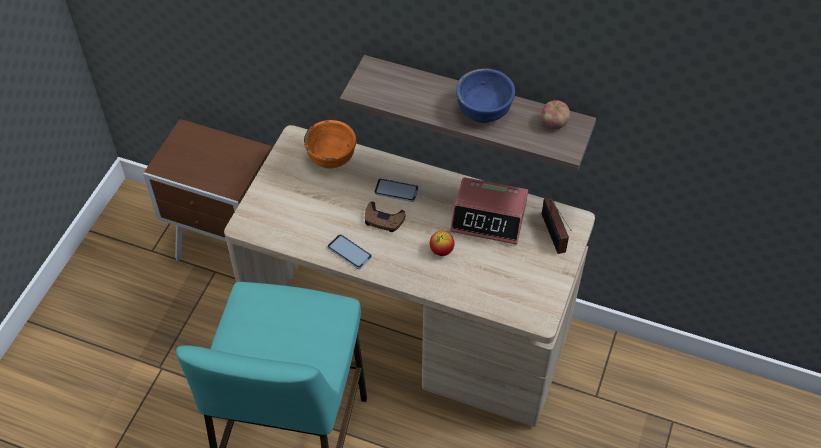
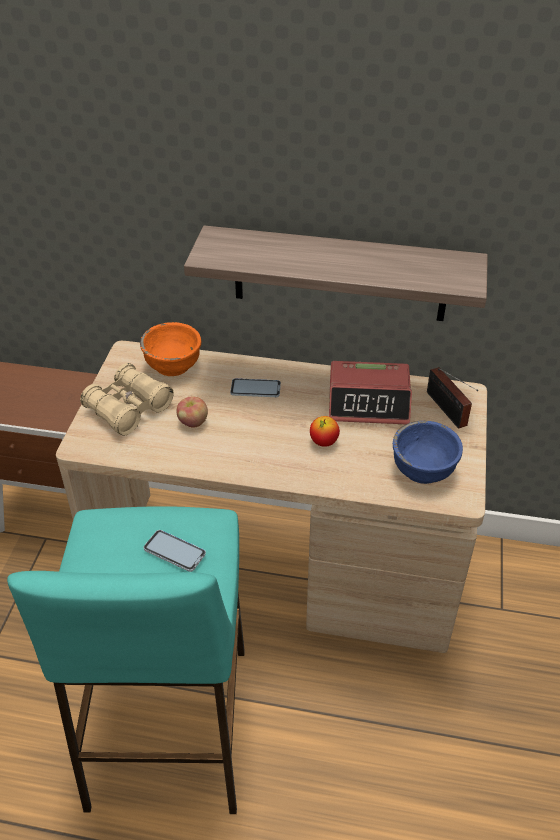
camera: 10 degrees left, 10 degrees down
(288, 196) = (129, 408): none -> beige binoculars
(349, 252) = (214, 458): phone -> phone (174, 551)
(383, 220) = (247, 419): brown game controller -> none
(483, 110) = (357, 259): blue bowl -> blue bowl (423, 469)
(554, 123) = (442, 263): apple -> apple (193, 422)

